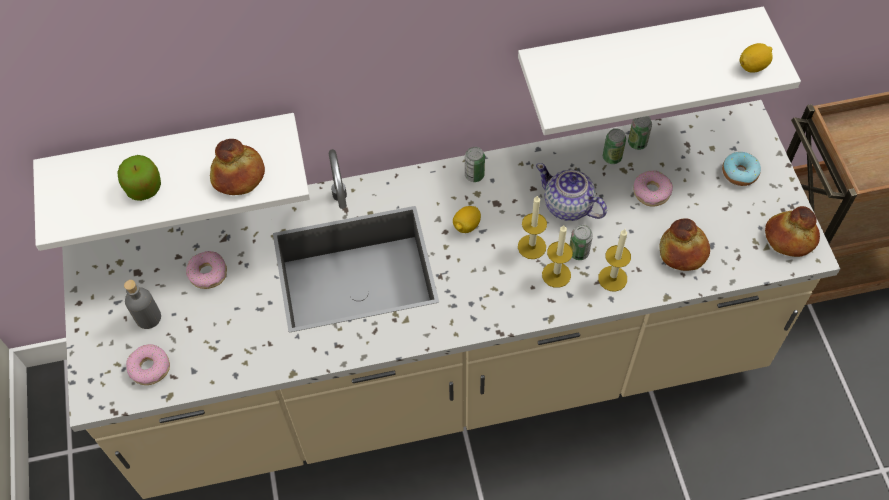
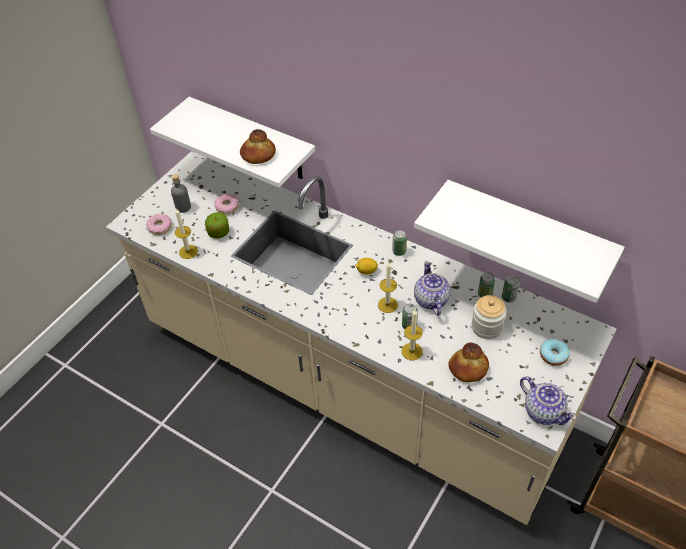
camera: 45 degrees right, 10 degrees down
(144, 188) = (215, 134): apple -> apple (218, 233)
(556, 275) = (384, 327): candle -> candle (188, 252)
(651, 192) = (486, 327): donut -> jar
(753, 66) = (575, 271): lemon -> none
(789, 238) = (543, 411): bread -> teapot

